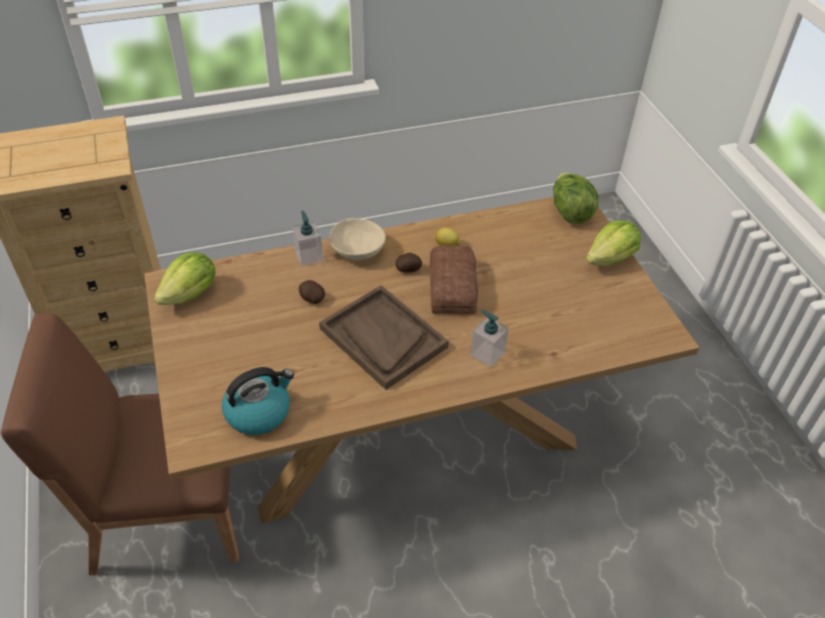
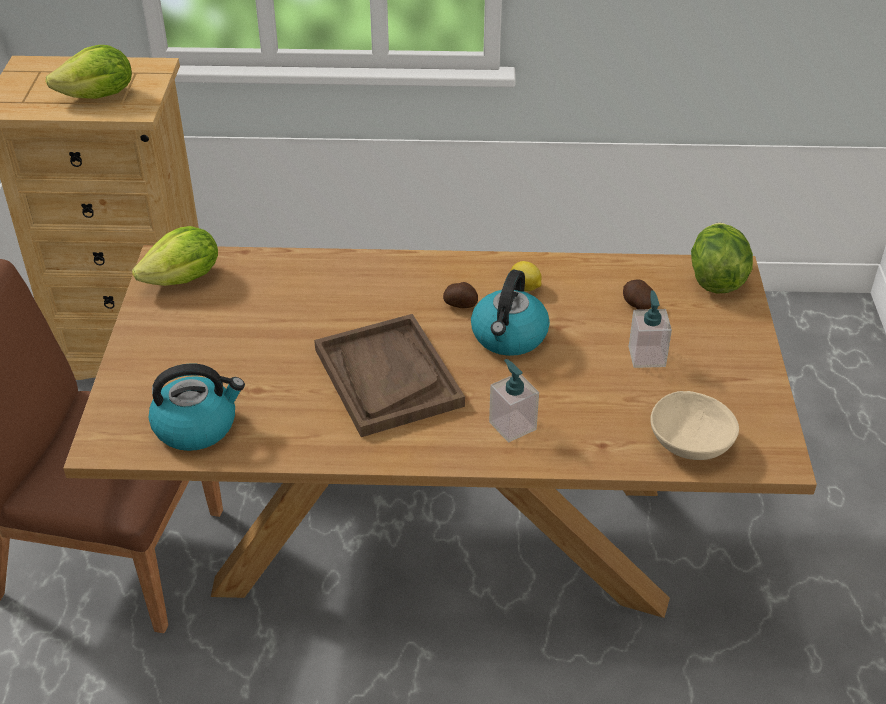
camera: 20 degrees right, 5 degrees down
(309, 256) = (344, 265): soap dispenser -> soap dispenser (646, 356)
(311, 299) = (322, 314): potato -> potato (636, 305)
(357, 251) = (406, 271): beige bowl -> beige bowl (689, 444)
(453, 287) = (509, 337): bread -> kettle
(611, 259) = (744, 347): lettuce -> lettuce (99, 96)

